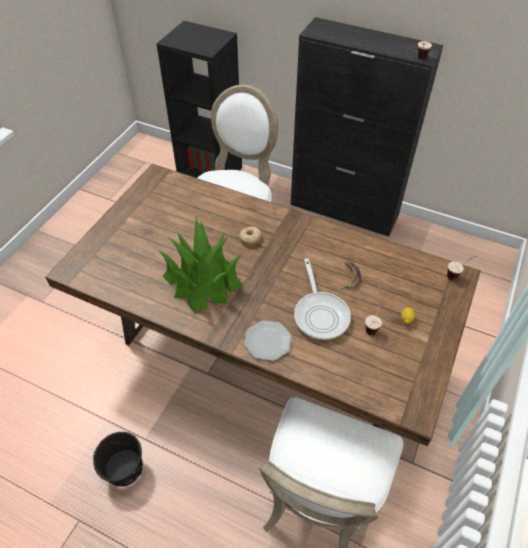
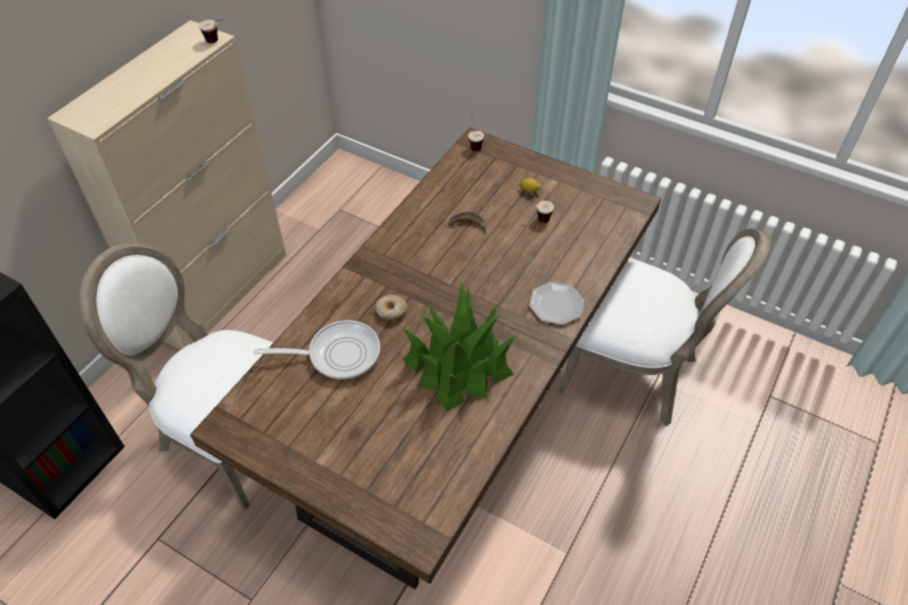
camera: 85 degrees left, 0 degrees up
(123, 468) = (607, 578): black bucket -> none
(320, 314) = (520, 256): frying pan -> frying pan (338, 354)
(344, 210) = (222, 291): black cabinet -> beige cabinet

